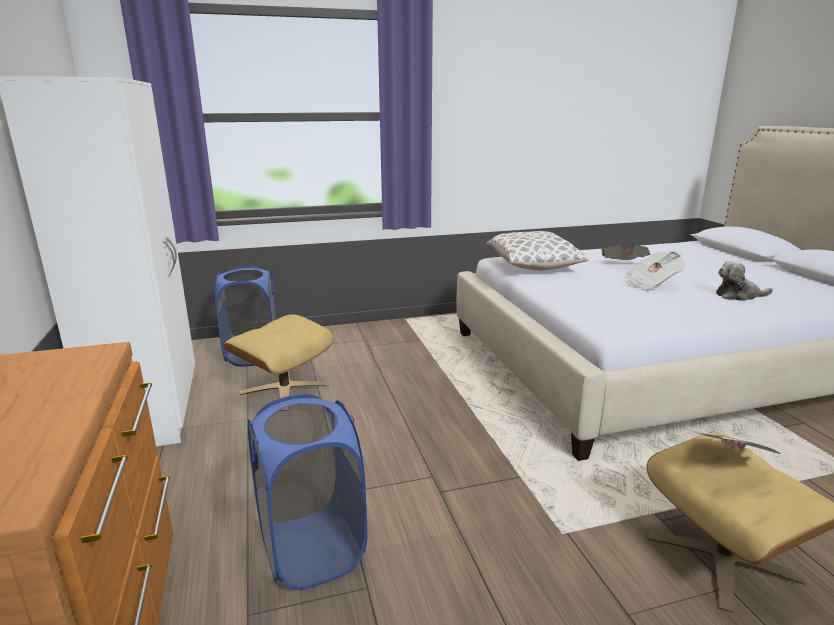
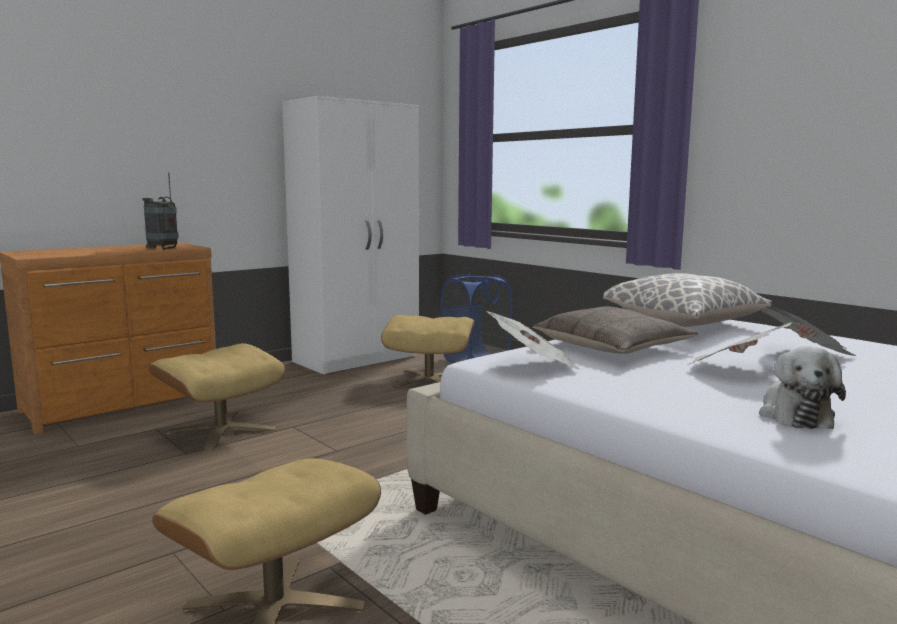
camera: 65 degrees right, 10 degrees down
(86, 373) = (163, 249): none -> radio
(311, 549) = (221, 431): blue laundry basket -> beige ottoman
(589, 293) = (613, 347): none -> pillow
(726, 460) = (288, 472): newspaper -> newspaper (534, 365)
(738, 296) = (794, 415): plush toy -> plush toy turned 150 degrees counterclockwise

